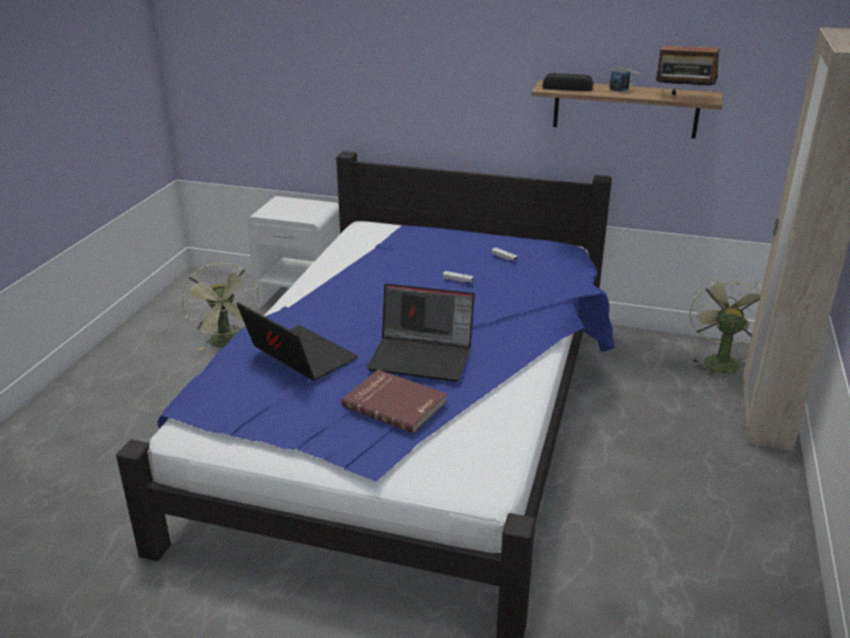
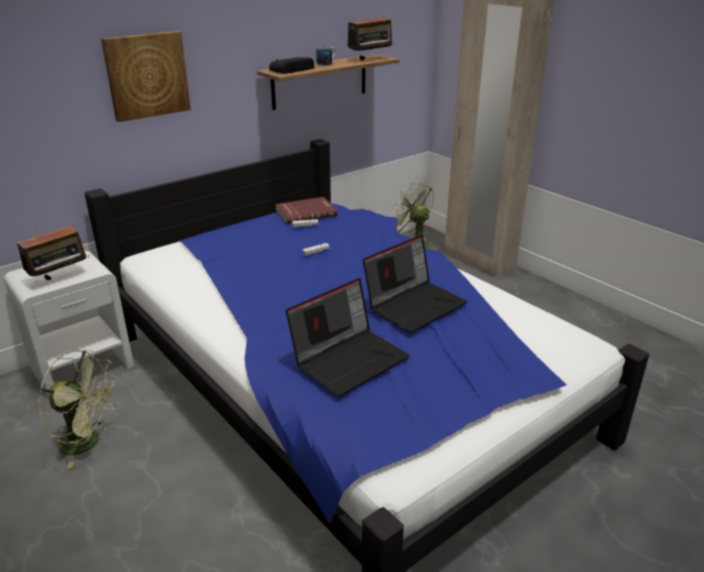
camera: 55 degrees left, 0 degrees up
(287, 213) = (60, 278): none -> radio
(298, 357) = (349, 359): laptop -> laptop turned 150 degrees clockwise
(395, 403) = (471, 338): red book -> red book (305, 212)
(417, 61) = (147, 75): none -> picture

